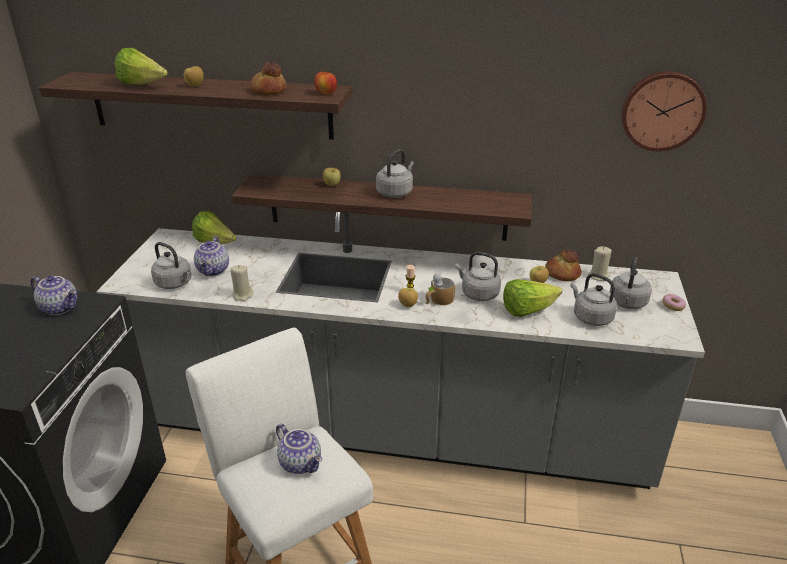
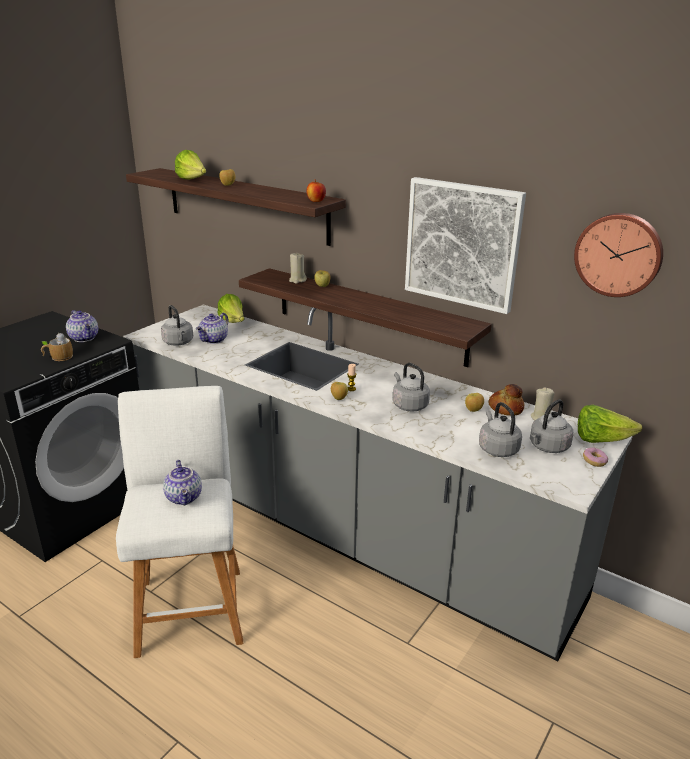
camera: 25 degrees right, 5 degrees down
(242, 295) = (218, 361): beige candle -> beige candle (297, 280)
(268, 91) = (275, 194): bread -> none
(395, 192) = (368, 300): grey kettle -> none
(438, 301) = (368, 401): mug -> mug (58, 357)
(497, 119) = (462, 244): none -> picture
(527, 310) = (441, 428): lettuce -> lettuce (601, 440)

